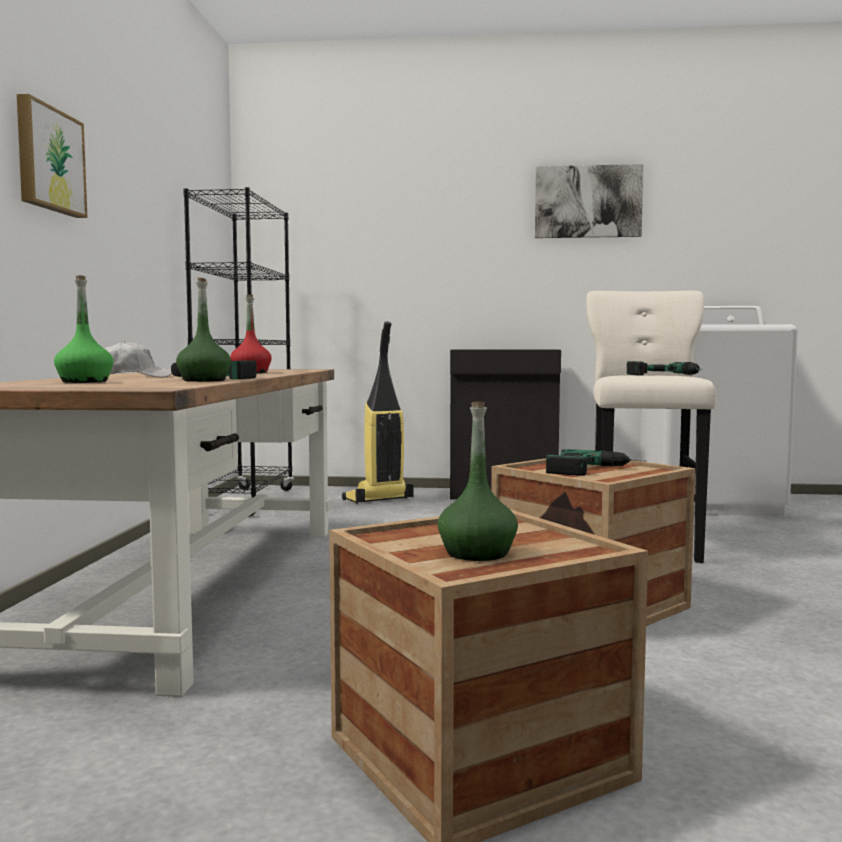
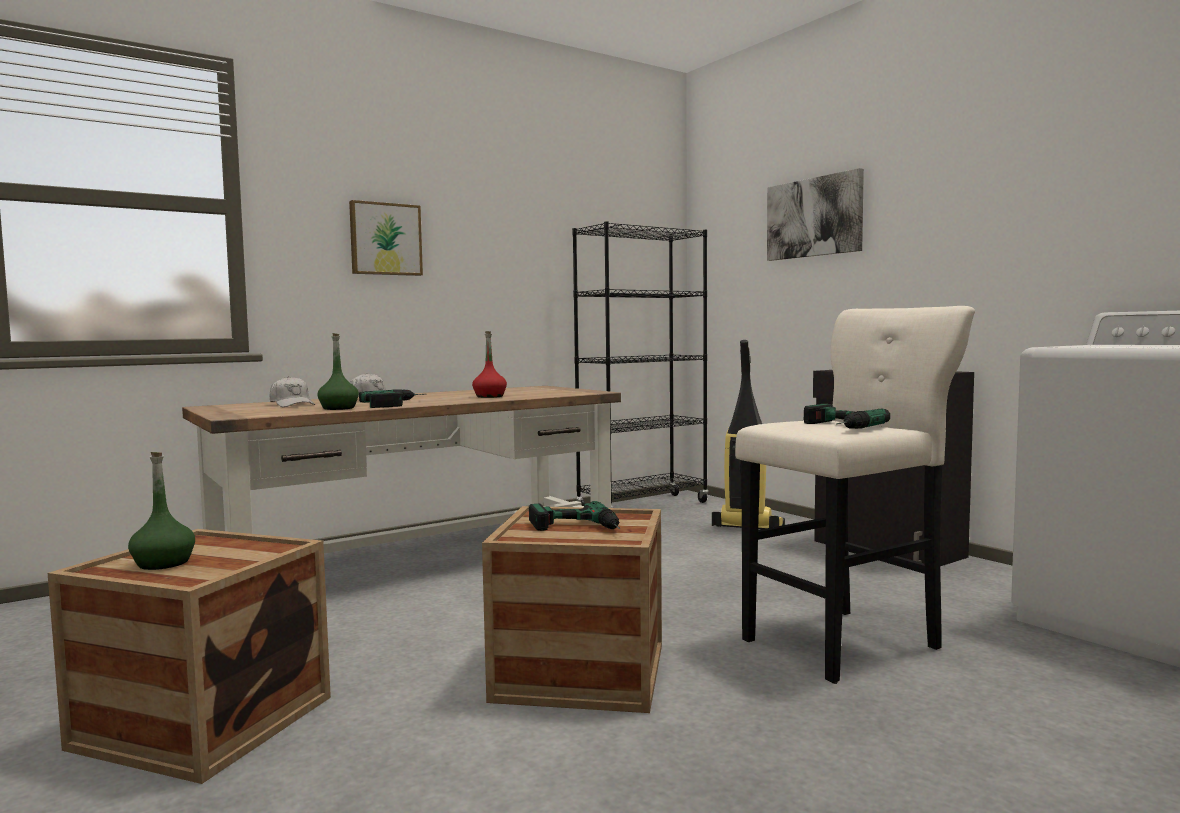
camera: 50 degrees right, 0 degrees up
(84, 381) = (292, 404): green bottle -> white cap
(588, 202) = (1024, 169): picture -> picture (814, 217)

